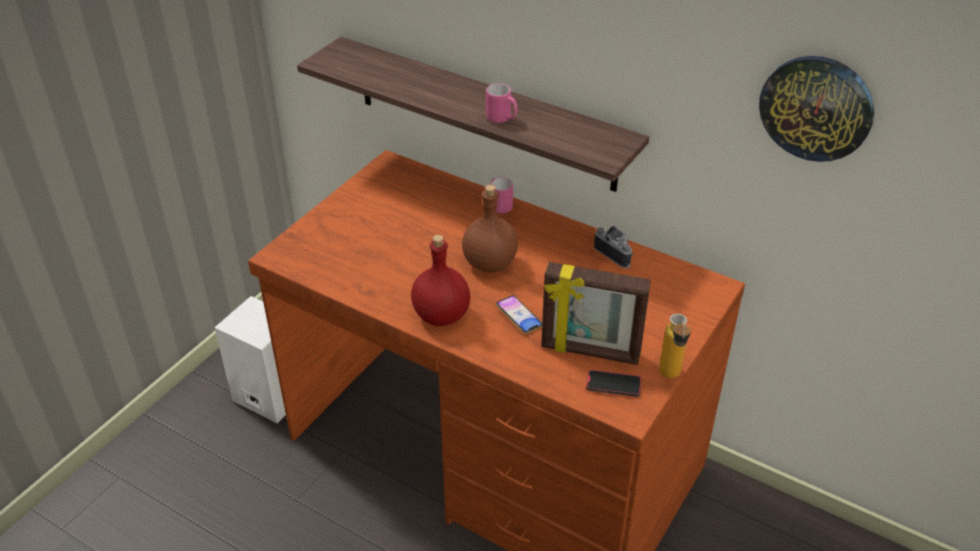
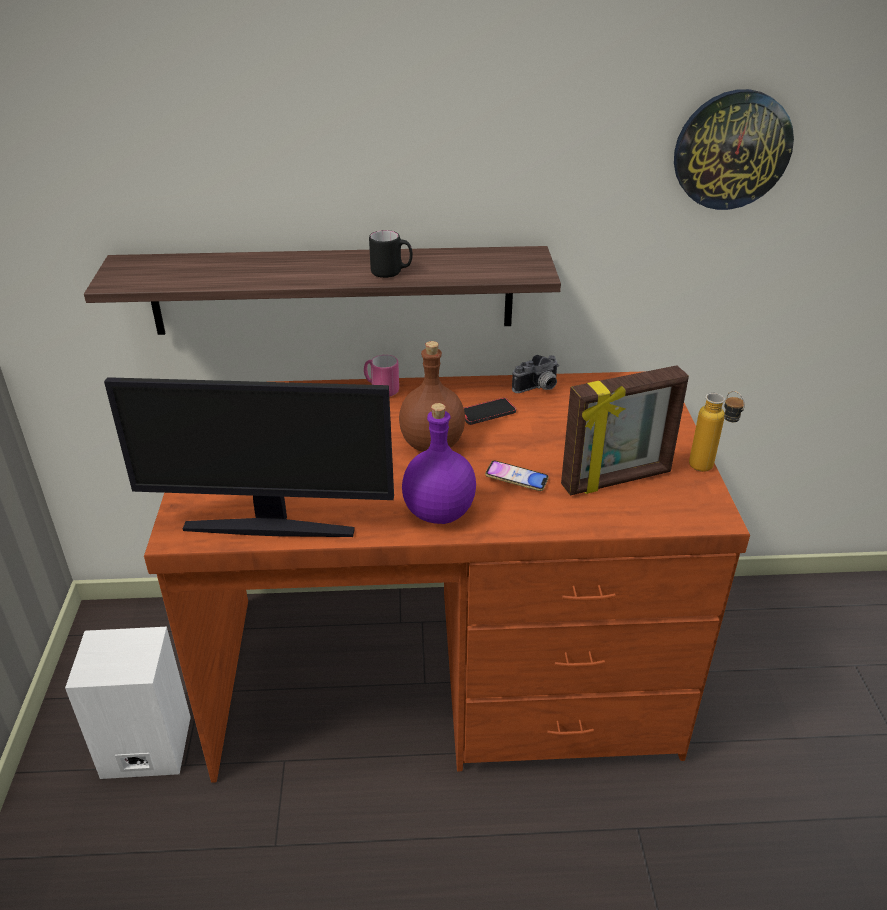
camera: 35 degrees left, 5 degrees down
(331, 275) = (270, 526): none -> monitor
(441, 315) = (438, 512): red bottle -> purple bottle
(502, 119) = (391, 273): pink mug -> black mug
(613, 385) = (670, 499): phone -> phone (487, 413)
(616, 253) = (538, 388): camera -> camera turned 135 degrees clockwise

